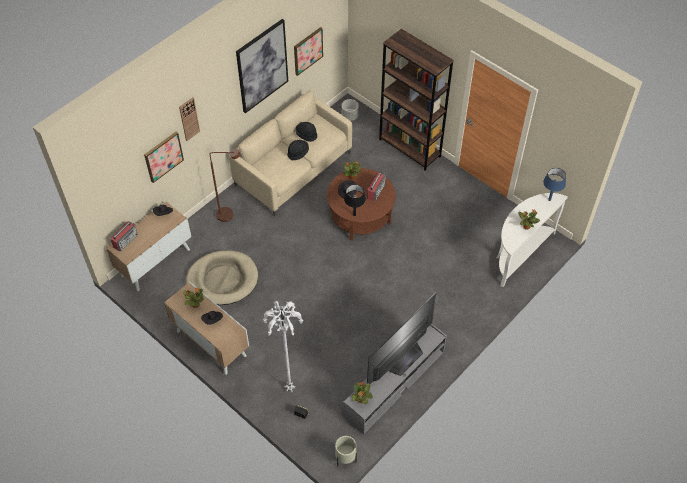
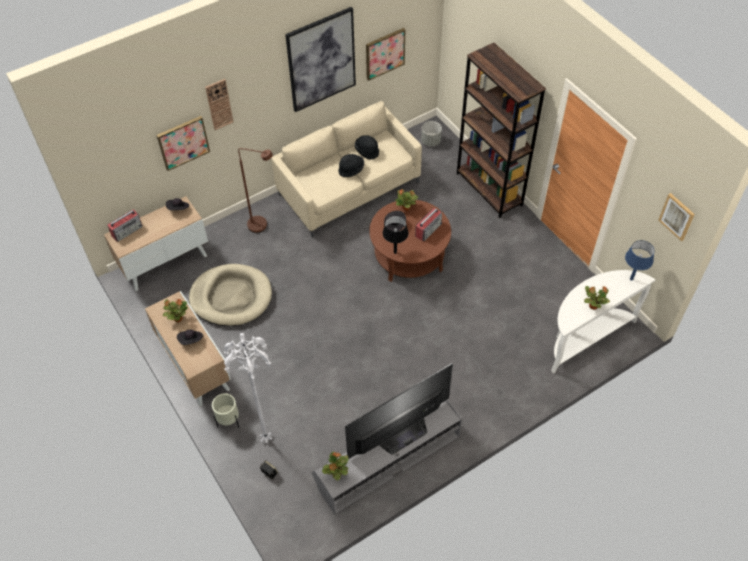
camera: 15 degrees right, 0 degrees up
(345, 459) = (303, 539): beige planter -> beige planter (228, 422)
(579, 144) = (677, 216): none -> picture

